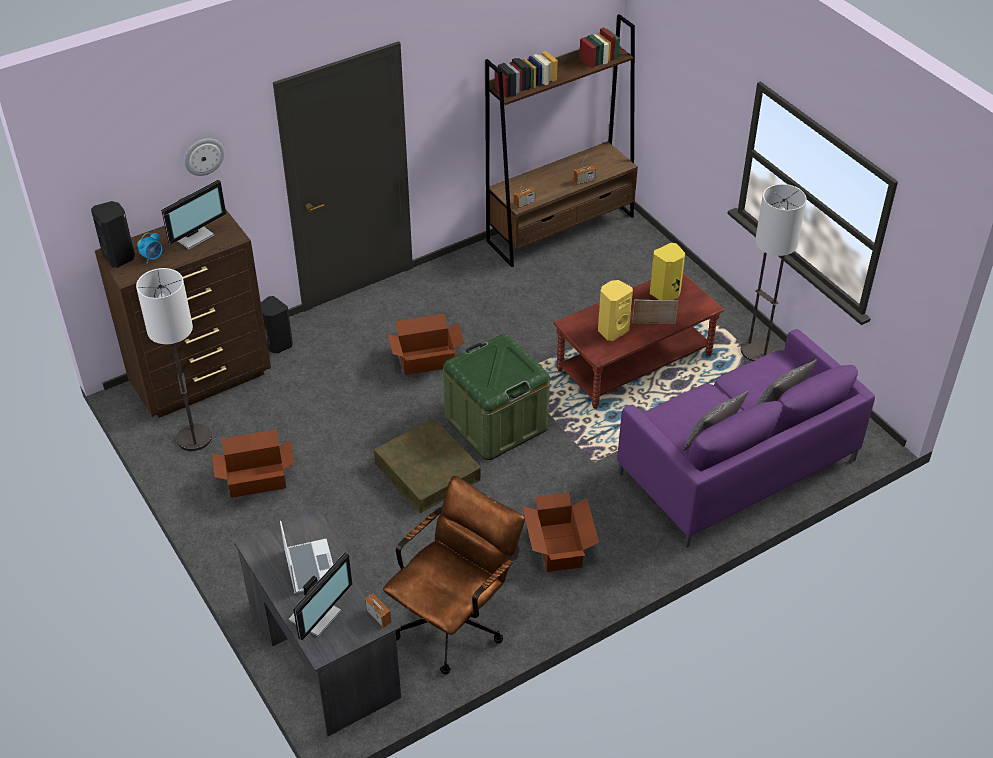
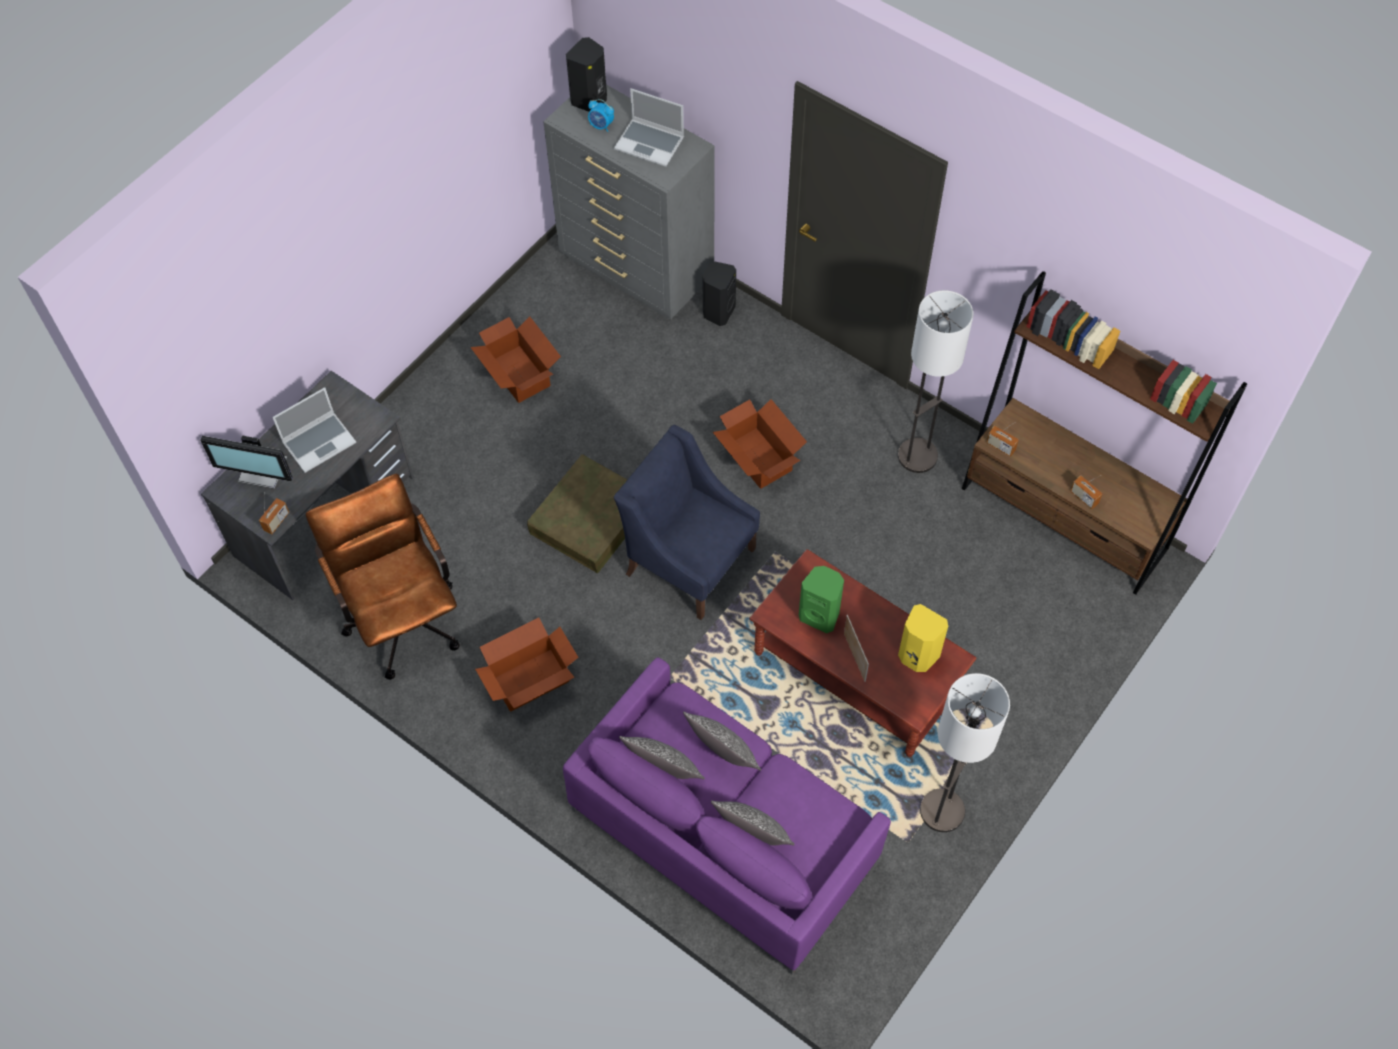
camera: 70 degrees right, 15 degrees up
(193, 236) = (650, 143): monitor -> laptop
(194, 438) = (554, 299): floor lamp -> floor lamp (917, 456)
(202, 380) = (636, 271): brown dresser -> grey dresser
(203, 156) = (711, 87): wall clock -> none
(456, 619) = (401, 615): brown office chair -> brown office chair turned 135 degrees counterclockwise
(496, 423) = (689, 560): green storage box -> blue armchair
(612, 330) = (820, 615): yellow speaker -> green speaker
(709, 406) = (722, 754): none -> pillow

